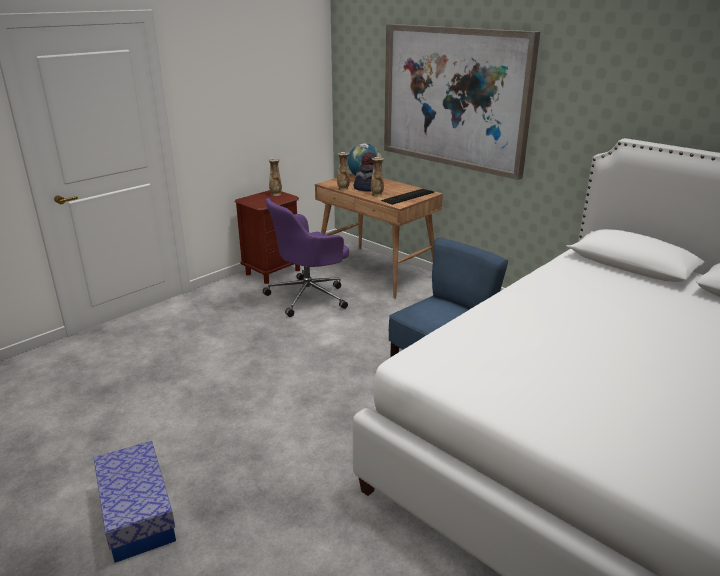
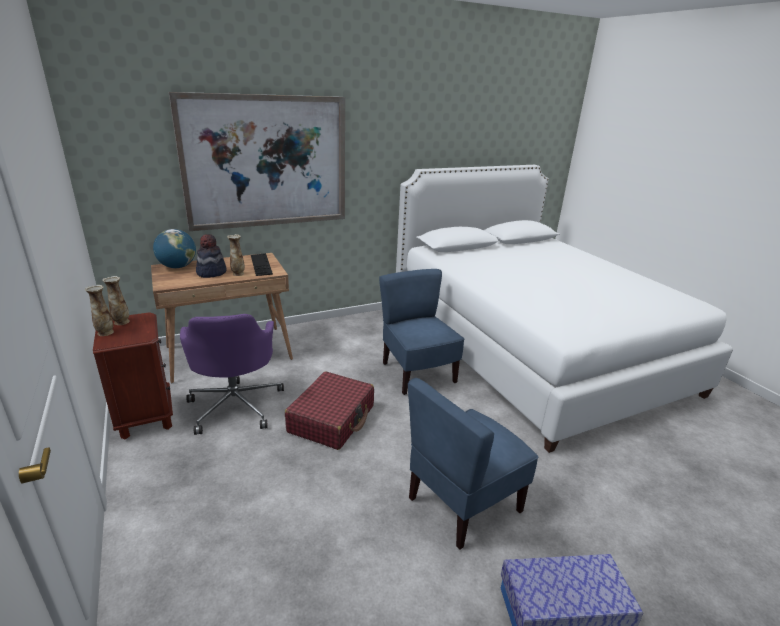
camera: 70 degrees left, 0 degrees up
(247, 435) = (463, 504): none -> blue chair
(322, 341) = (332, 419): none -> red suitcase
(343, 189) = (195, 282): vase -> vase (105, 332)

